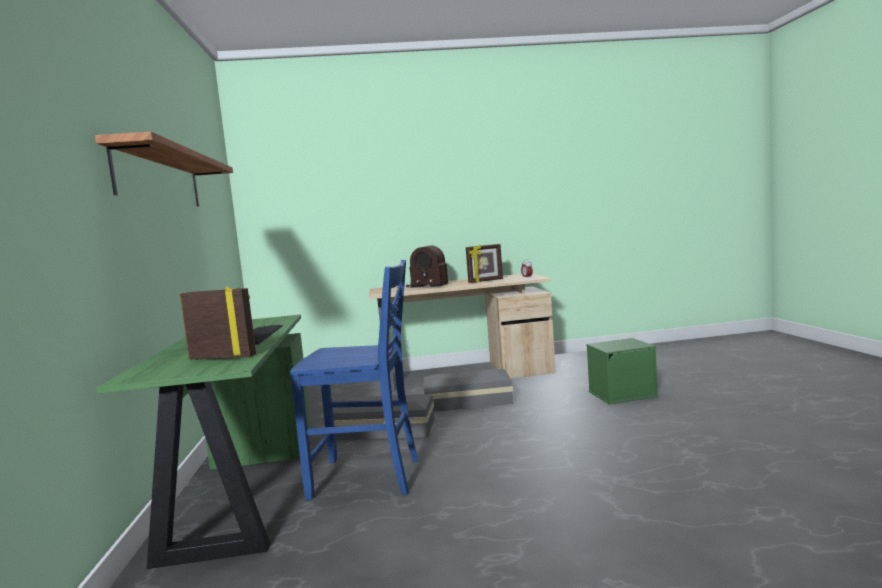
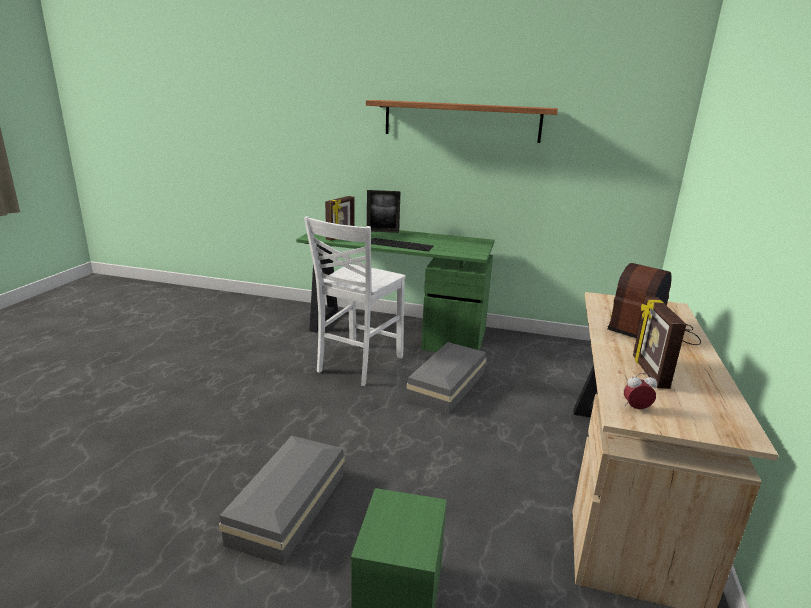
camera: 110 degrees right, 15 degrees up
(176, 352) = (382, 231): none -> picture frame
(368, 478) = (357, 364): blue chair -> white chair
(466, 401) = (491, 448): grey storage box -> grey storage box (291, 506)

